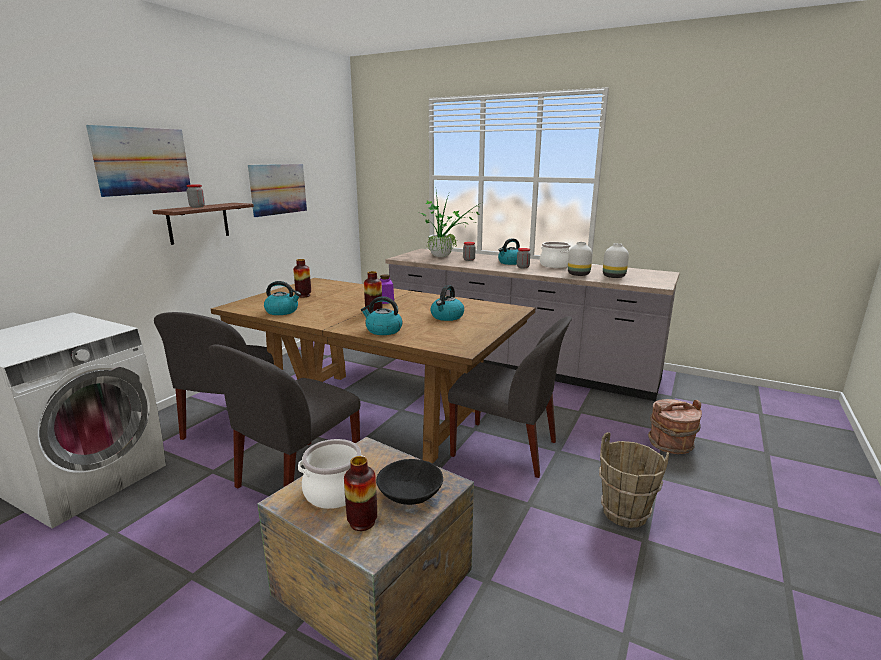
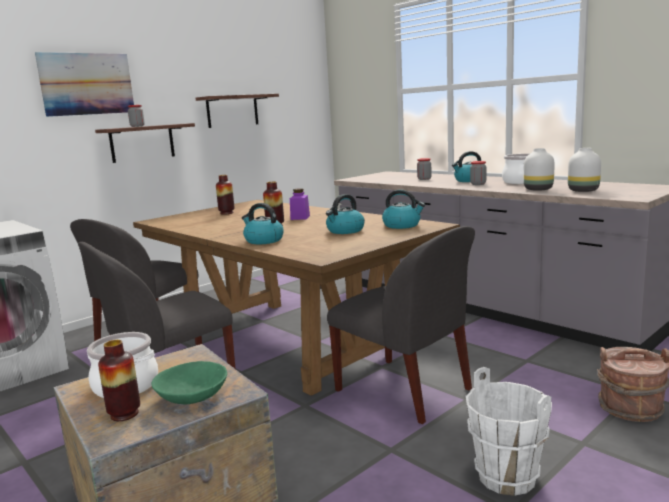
camera: 20 degrees right, 5 degrees down
(278, 189) = (232, 111): picture -> shelf
(282, 311) = (190, 224): kettle -> kettle (402, 225)
(409, 494) = (191, 397): black bowl -> green bowl
(445, 256) = (402, 176): potted plant -> none
(624, 513) = (506, 477): brown bucket -> white bucket

